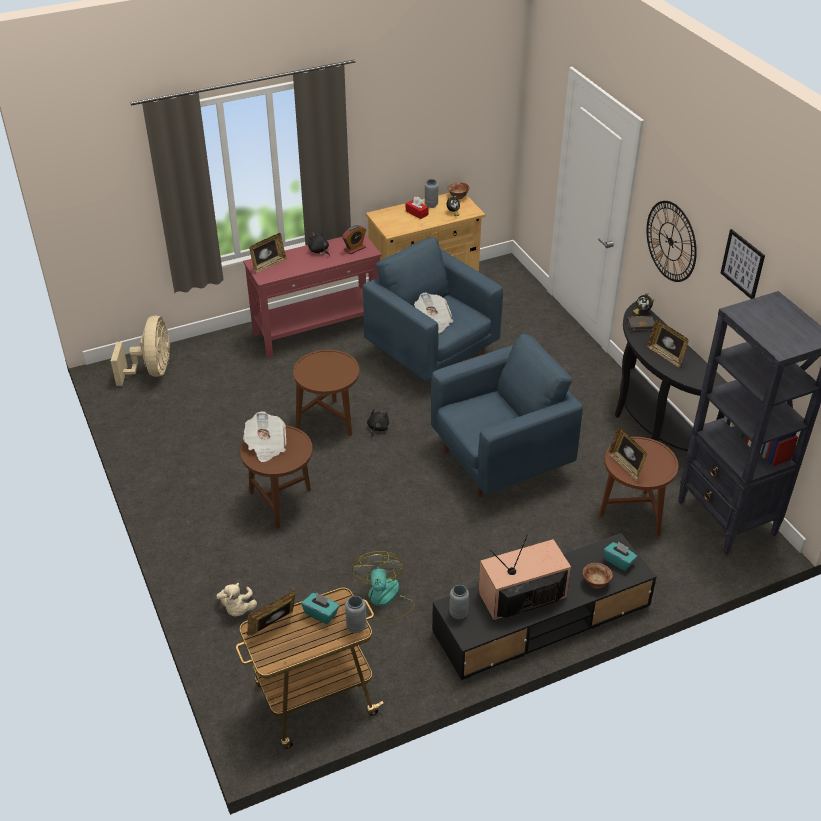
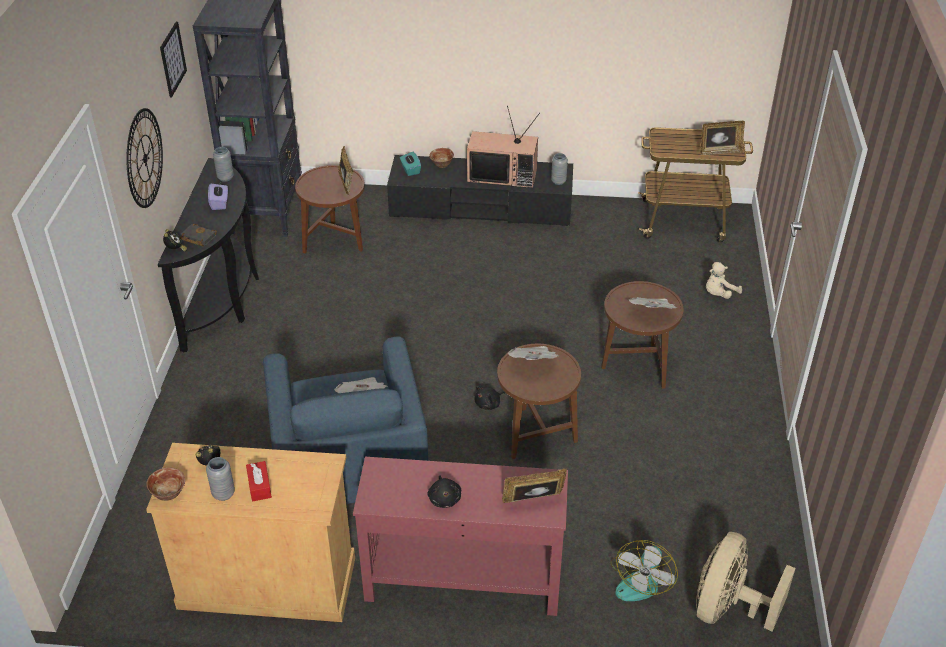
camera: 150 degrees left, 0 degrees up
(237, 609) = (719, 294): beige plush toy -> beige plush toy turned 150 degrees counterclockwise
(321, 614) = (680, 148): turquoise tissue box -> none
(334, 373) = (533, 363): none -> newspaper
(354, 249) = (392, 481): alarm clock -> none
(356, 627) = (659, 134): grey vase -> grey vase (225, 178)
(384, 600) = (591, 258): fan -> fan (640, 580)
(500, 460) = (396, 324): blue armchair -> none
(665, 355) = (220, 203): picture frame -> purple tissue box

